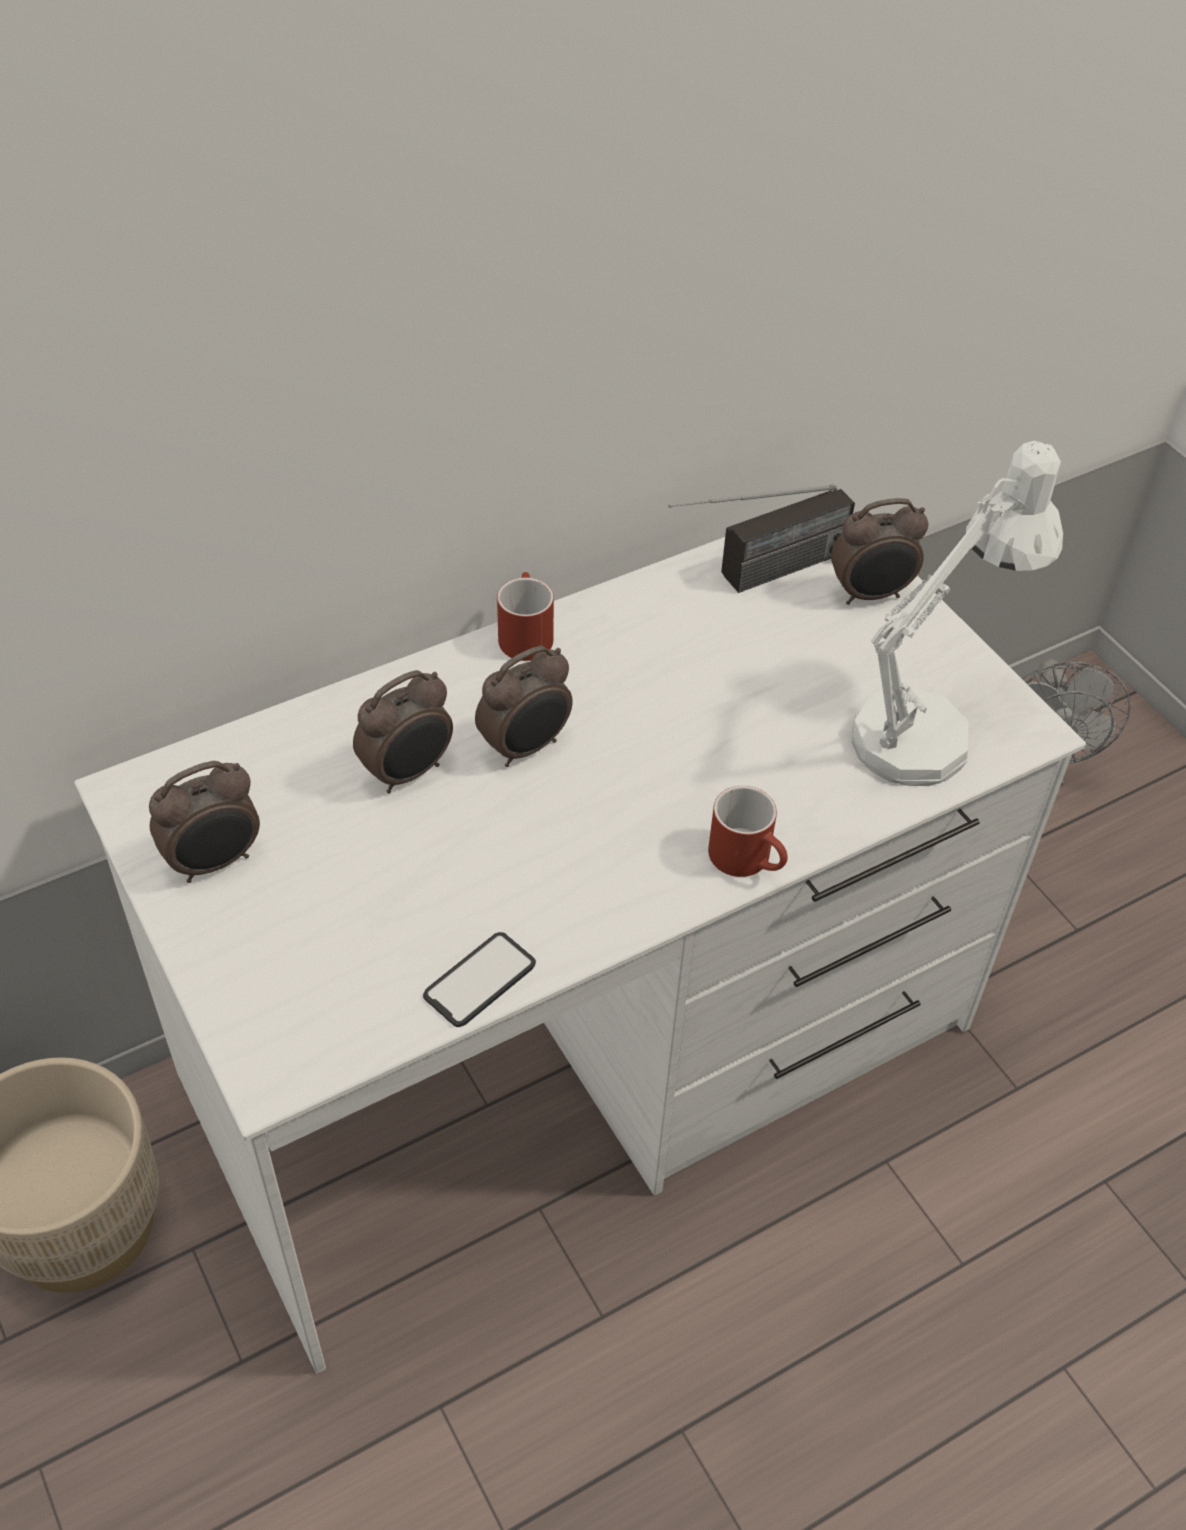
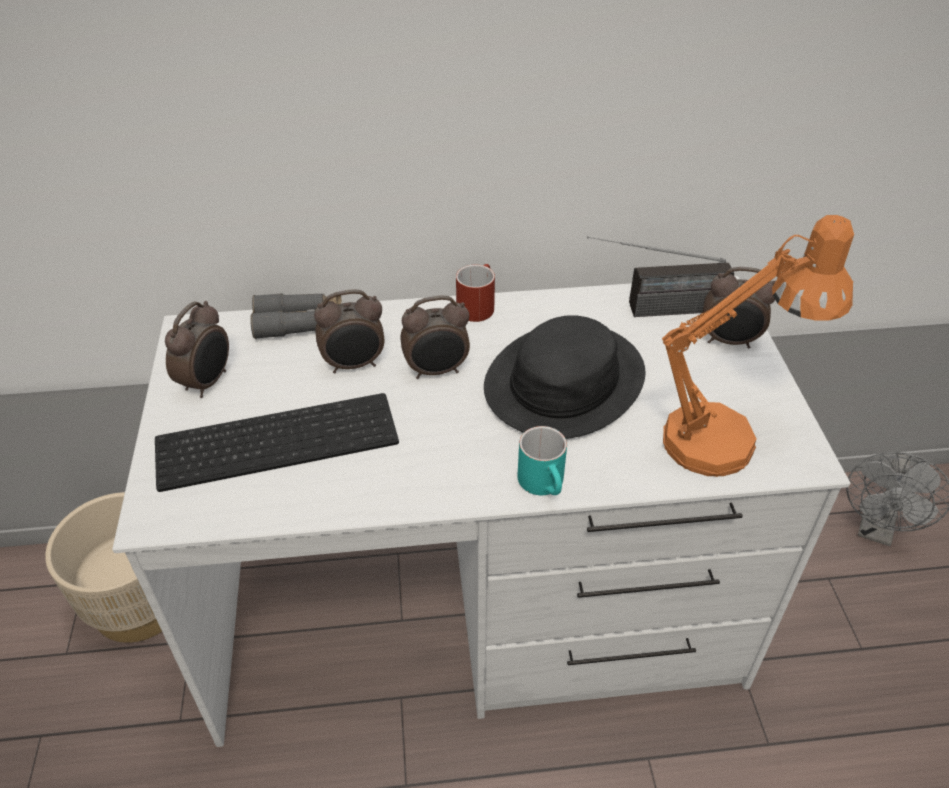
camera: 25 degrees right, 5 degrees down
(215, 862) = (208, 382): alarm clock -> alarm clock turned 60 degrees counterclockwise
(290, 733) = (299, 323): none -> grey binoculars
(372, 909) = (279, 438): none -> keyboard
(480, 980) = (317, 503): phone -> none
(698, 712) = (564, 381): none -> black hat
(749, 859) = (545, 484): red mug -> turquoise mug
(927, 729) = (725, 437): white table lamp -> orange table lamp

